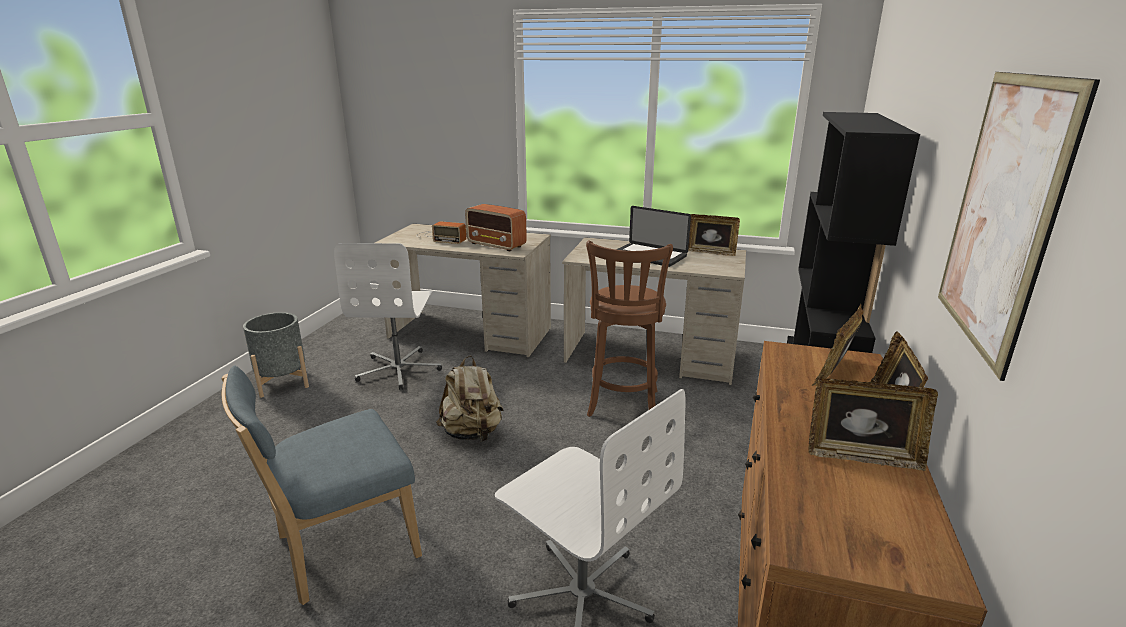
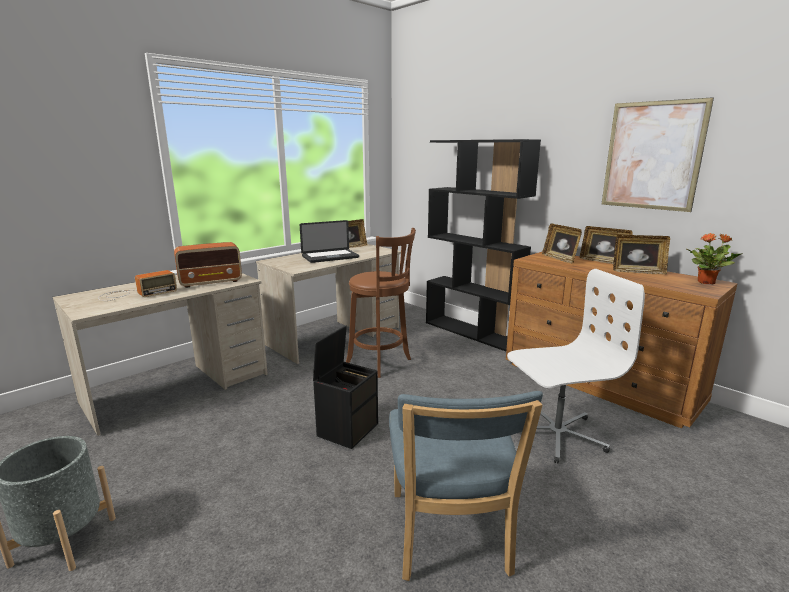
camera: 60 degrees left, 5 degrees down
(399, 369) = (181, 442): white office chair -> none
(472, 433) = (347, 429): beige backpack -> black storage box
(862, 456) = (637, 272): picture frame -> picture frame turned 60 degrees clockwise
(906, 551) = (706, 282): none -> potted plant

